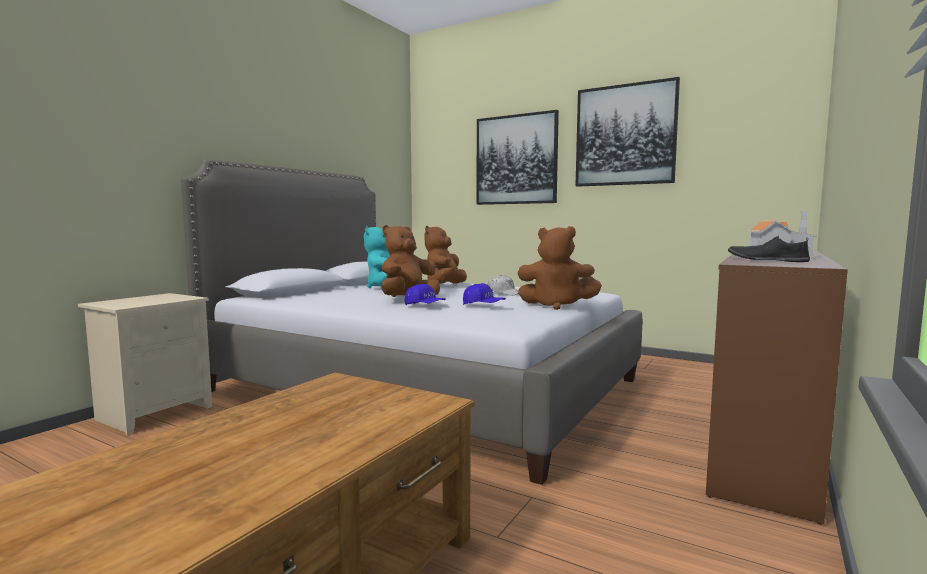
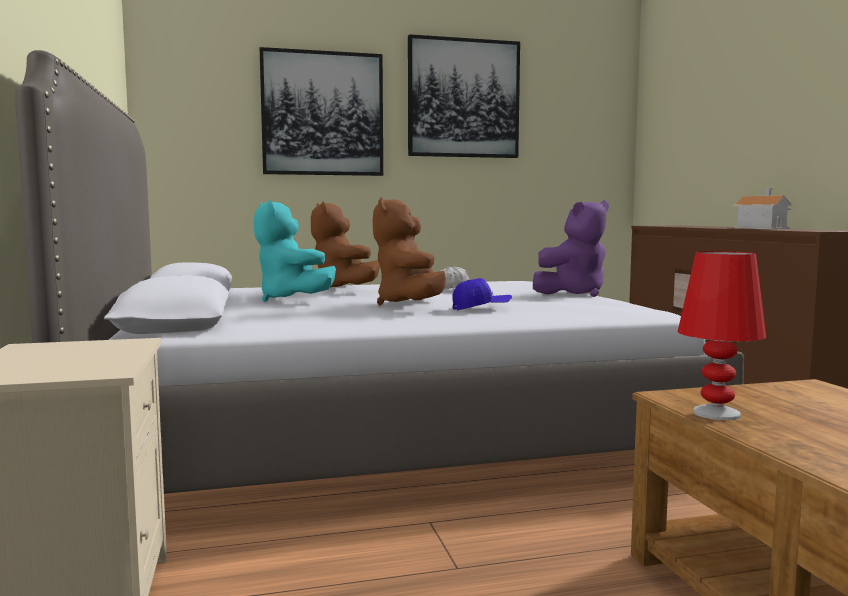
camera: 45 degrees left, 0 degrees up
(300, 392) = (716, 413): none -> red table lamp
(483, 305) = (540, 300): blue cap -> none
(556, 306) = (573, 294): brown plush toy -> purple plush toy
(766, 260) = (794, 229): black shoe -> none

